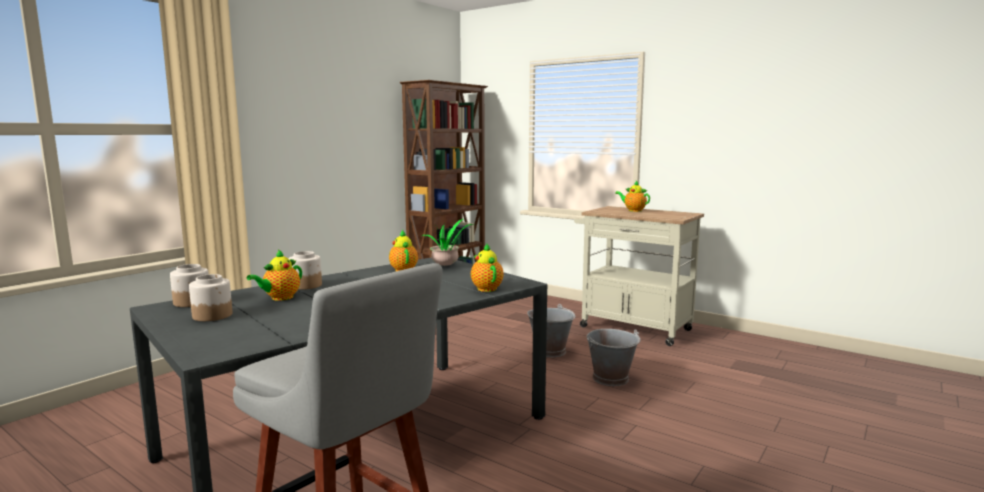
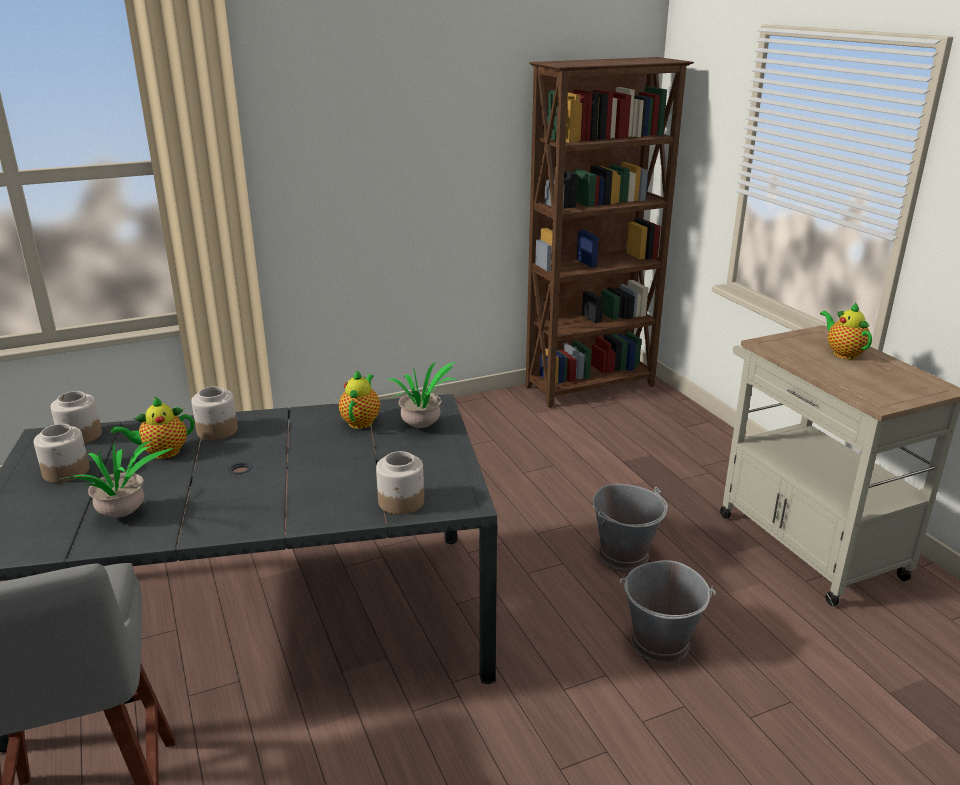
camera: 30 degrees right, 15 degrees up
(303, 322) = (124, 516): none -> potted plant
(486, 288) = (401, 502): teapot -> jar

